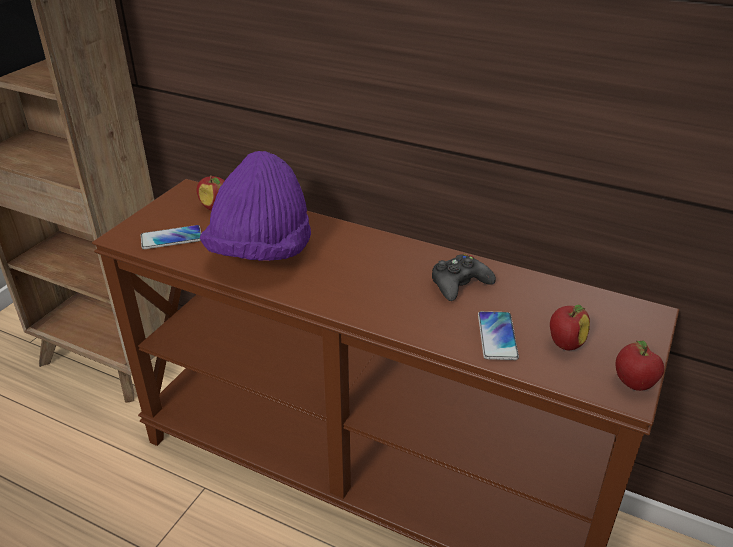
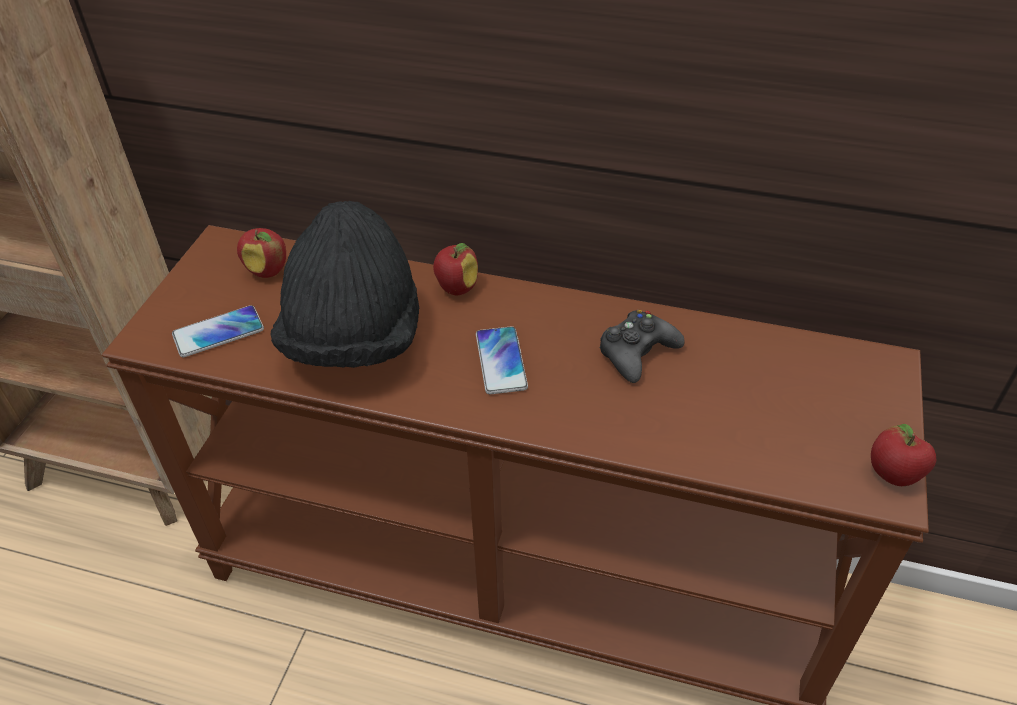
camera: 10 degrees left, 10 degrees up
(261, 252) = (354, 338): purple hat -> black hat
(497, 336) = (706, 429): phone -> phone (501, 361)
(565, 344) = (794, 427): apple -> apple (456, 288)

